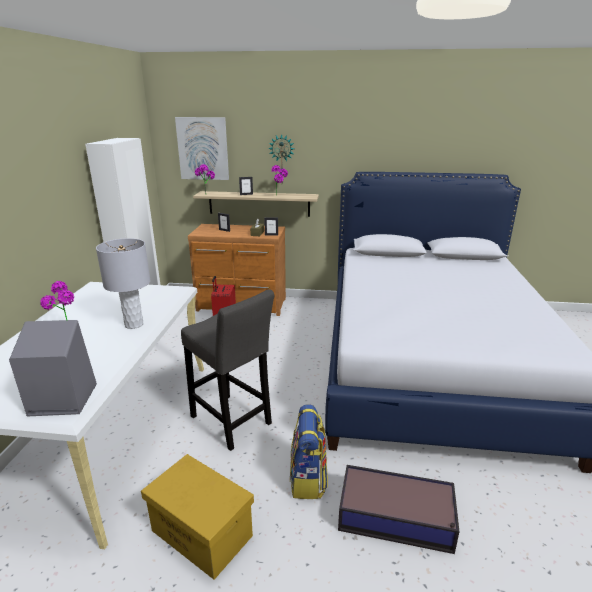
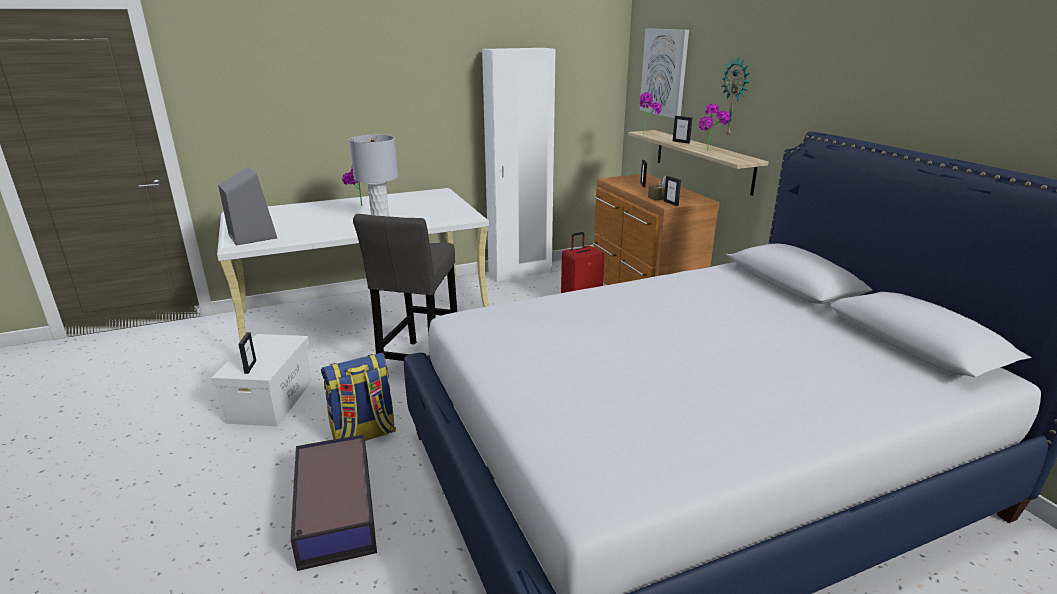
camera: 60 degrees right, 0 degrees up
(201, 533) = (271, 400): yellow storage box -> white storage box
(215, 504) = (250, 367): none -> picture frame

